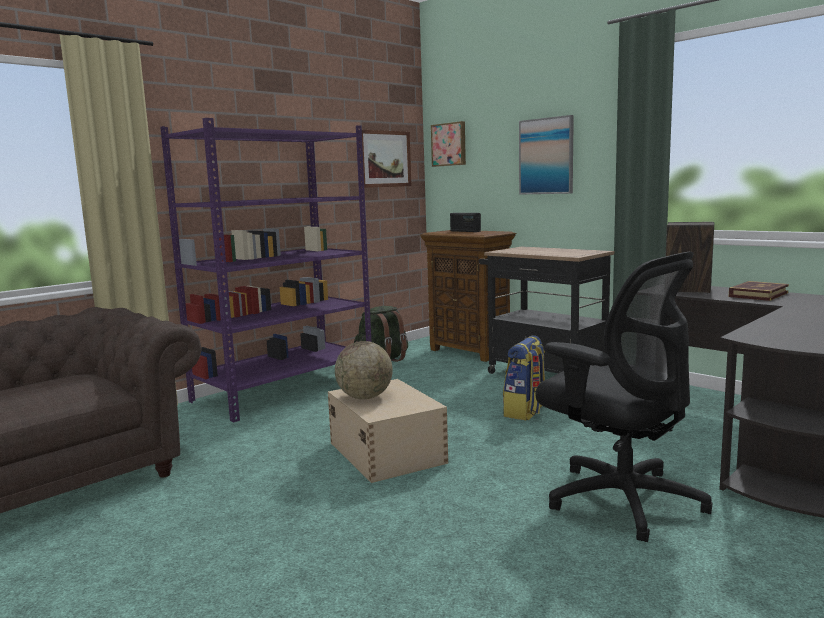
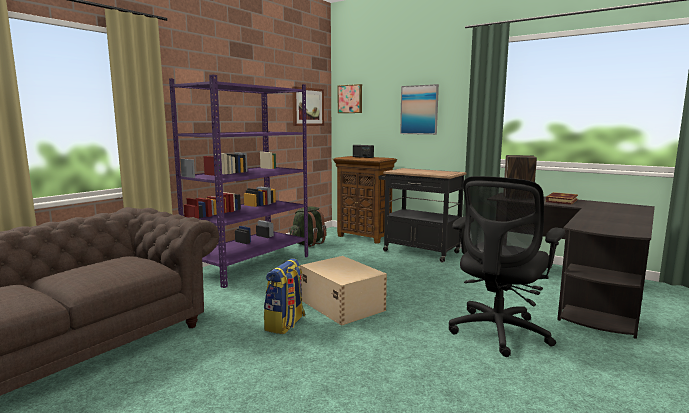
camera: 10 degrees left, 0 degrees up
(365, 397) = (328, 268): globe -> none
(526, 412) = (419, 276): backpack -> backpack (285, 324)
(613, 499) = (499, 328): black office chair -> black office chair turned 90 degrees clockwise

